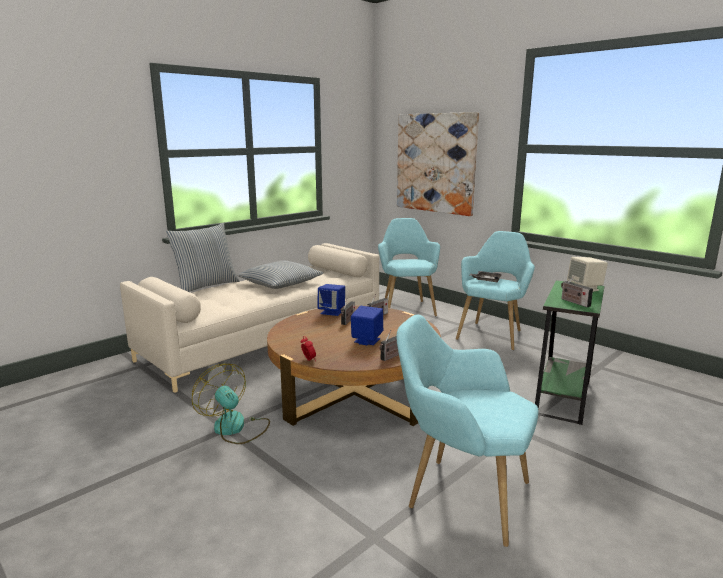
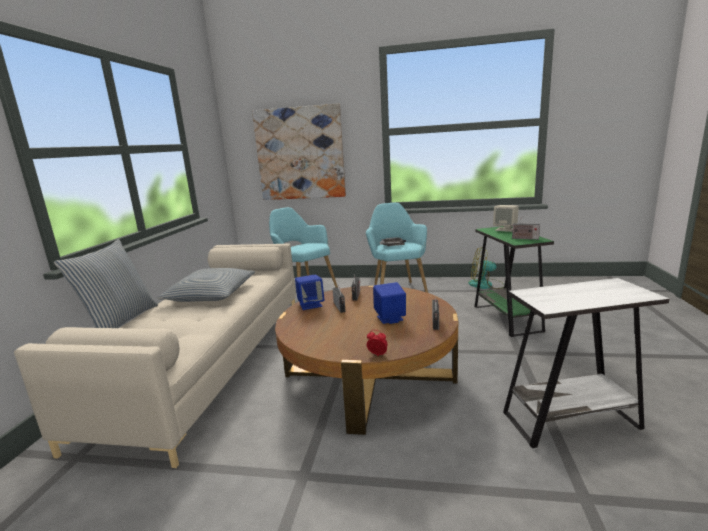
camera: 35 degrees left, 0 degrees up
(235, 428) = (312, 470): fan -> fan (486, 285)
(460, 494) = (570, 420): turquoise armchair -> white side table

